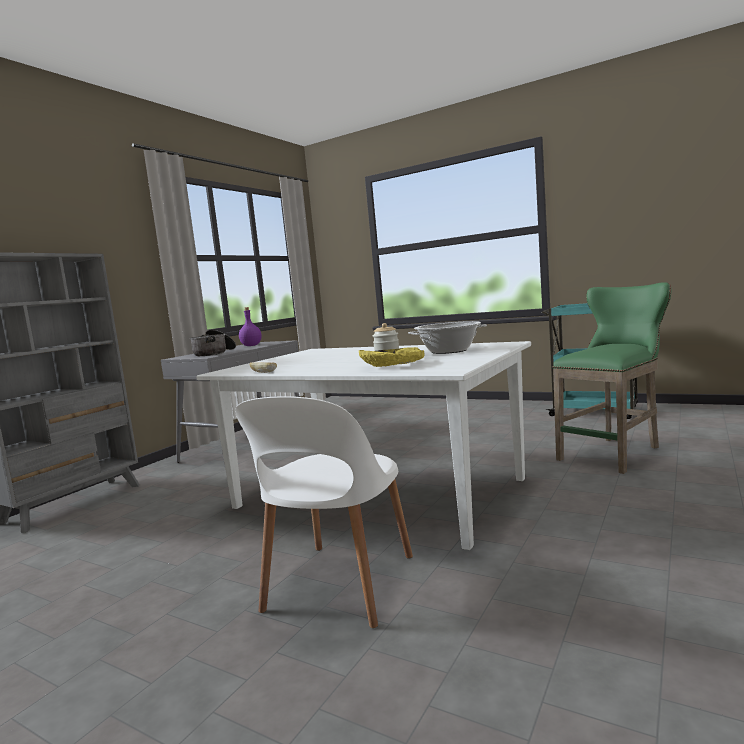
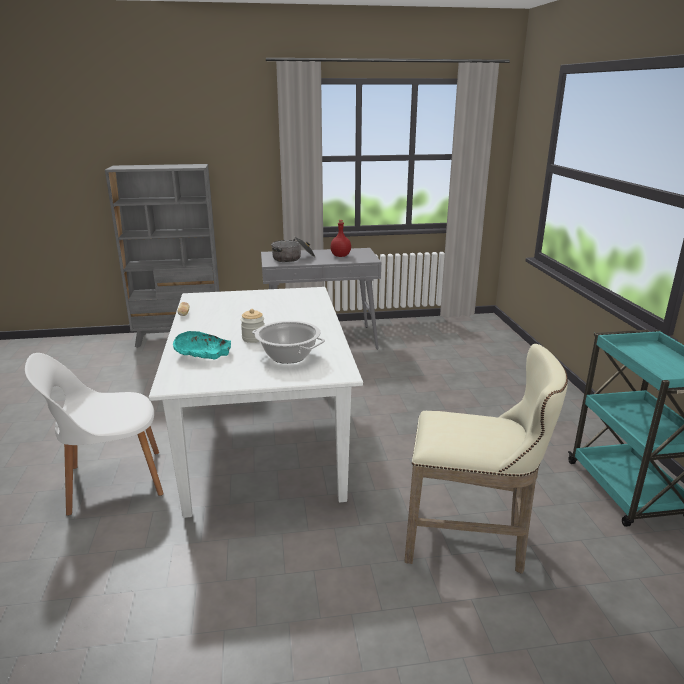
camera: 50 degrees right, 15 degrees up
(251, 345) = (340, 256): purple bottle -> red bottle
(392, 366) = (202, 354): yellow bowl -> turquoise bowl
(615, 453) = (471, 542): green stool -> beige stool

